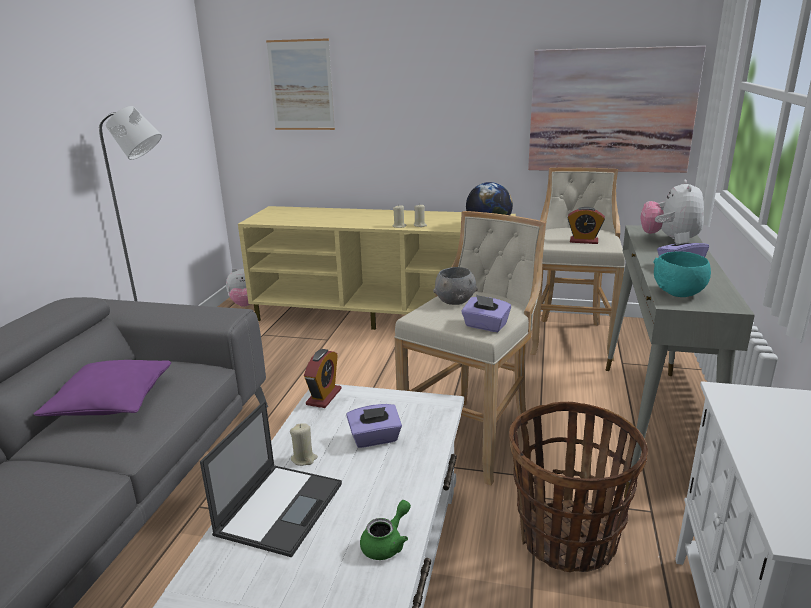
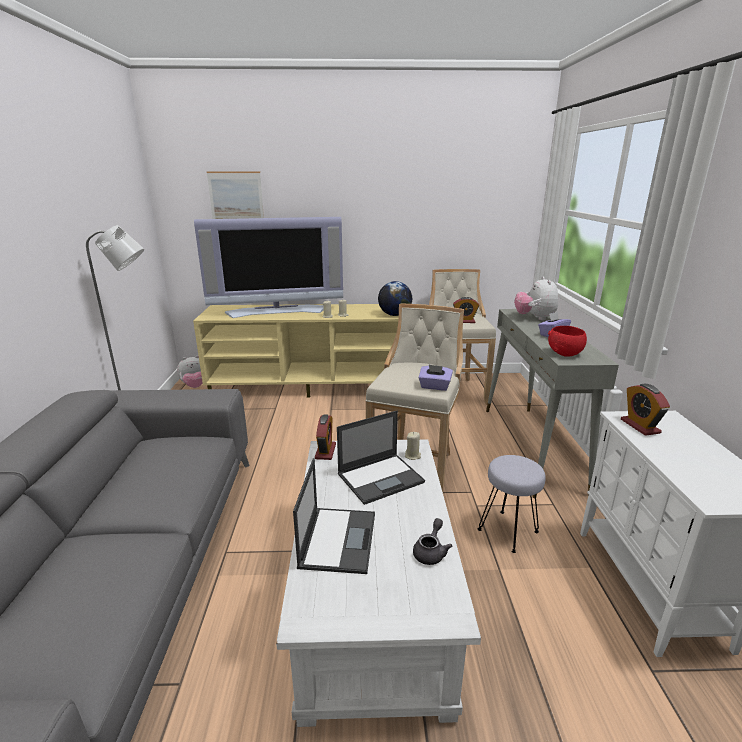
camera: 15 degrees left, 0 degrees up
(111, 402) = (143, 476): purple pillow -> none
(304, 459) = (336, 500): beige candle -> beige candle (413, 456)
(341, 216) = (277, 311): none -> television
(375, 439) = (381, 478): purple tissue box -> laptop
(387, 543) = (431, 552): green teapot -> grey teapot
(456, 301) = (402, 370): grey bowl -> none
(567, 539) = (508, 531): basket -> grey stool
(611, 111) = (472, 228): picture -> none
(679, 293) = (565, 354): turquoise bowl -> red bowl
(751, 409) = (640, 426): none -> alarm clock

